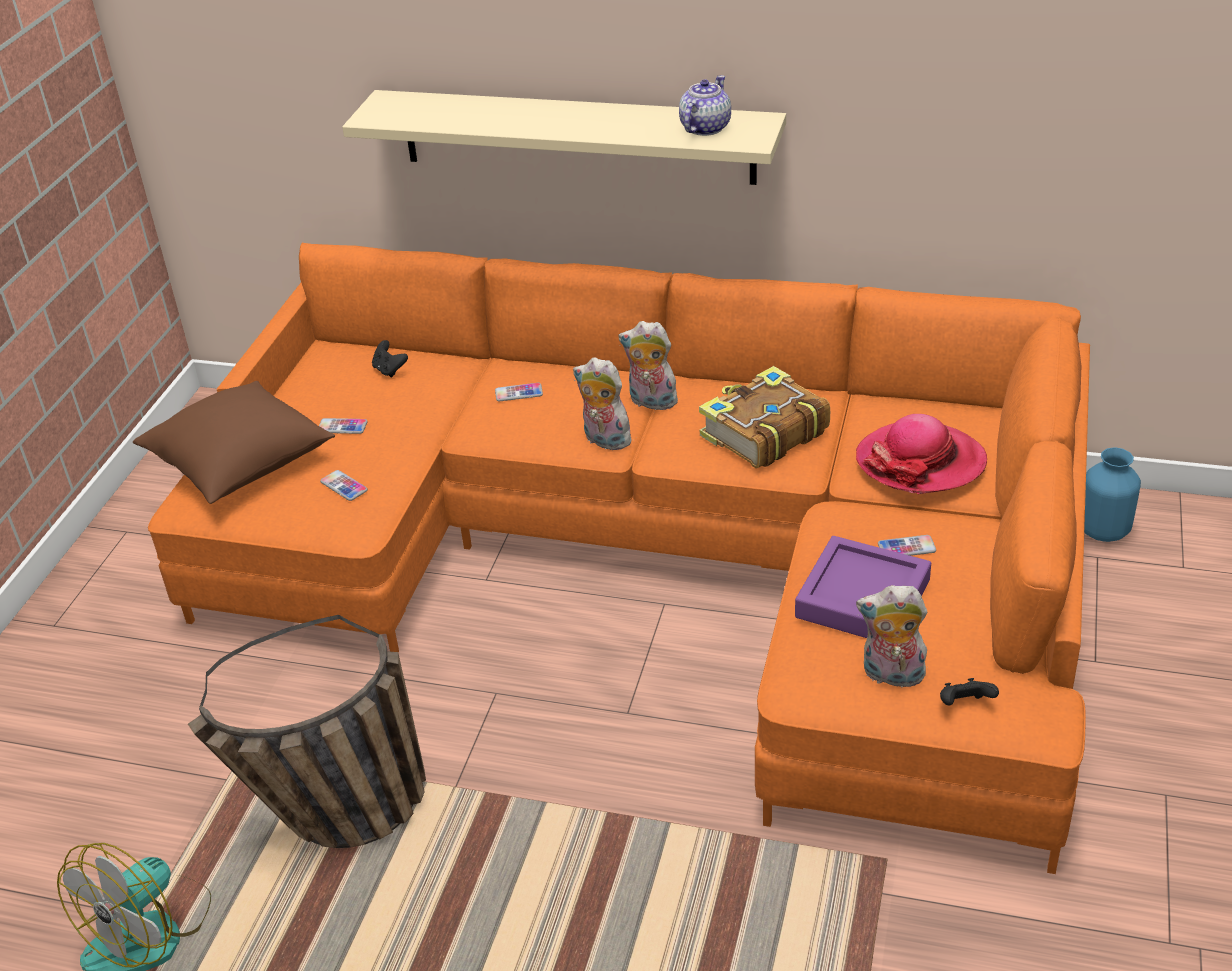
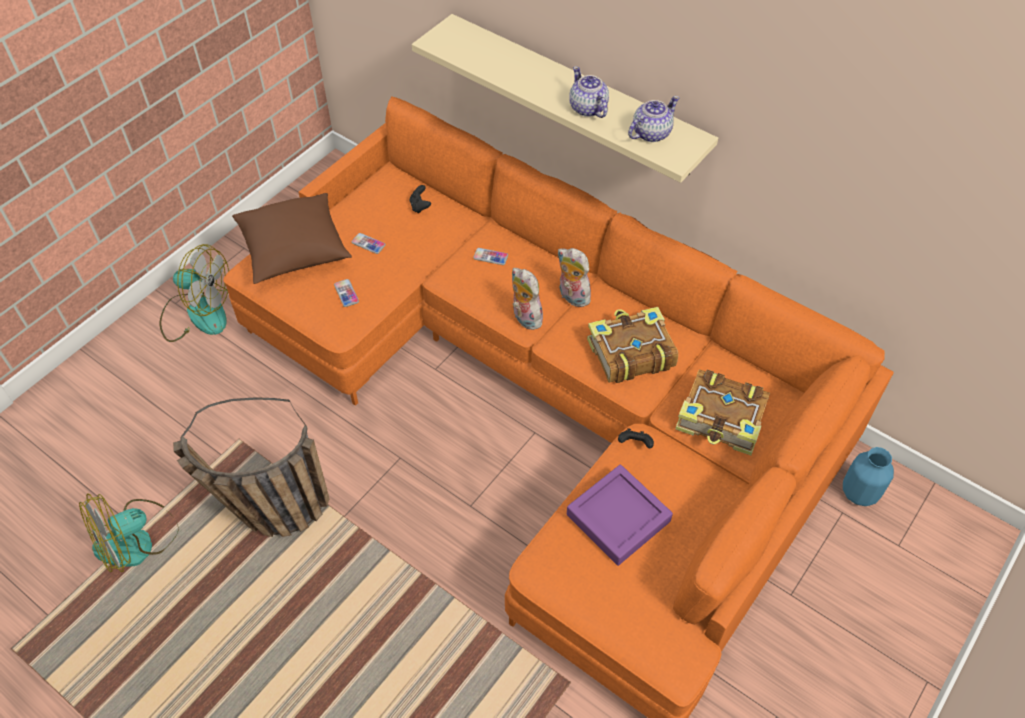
camera: 20 degrees right, 15 degrees up
(95, 627) = (197, 313): none -> fan
(612, 126) = (588, 108): none -> teapot
(891, 676) = (601, 587): plush toy -> none
(906, 548) = (671, 488): phone -> none
(920, 462) = (722, 420): hat -> book
(964, 705) = (635, 631): black game controller -> black game controller (635, 444)

